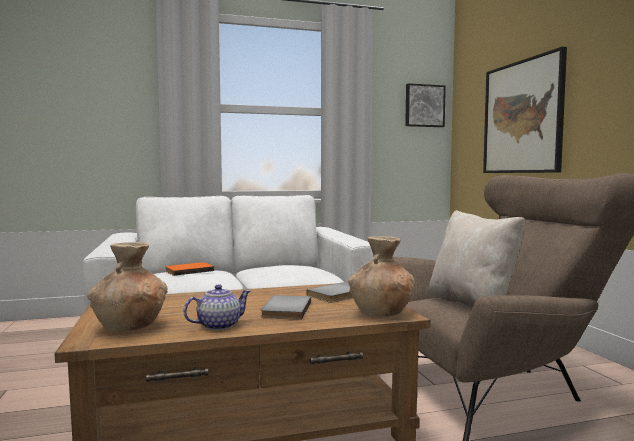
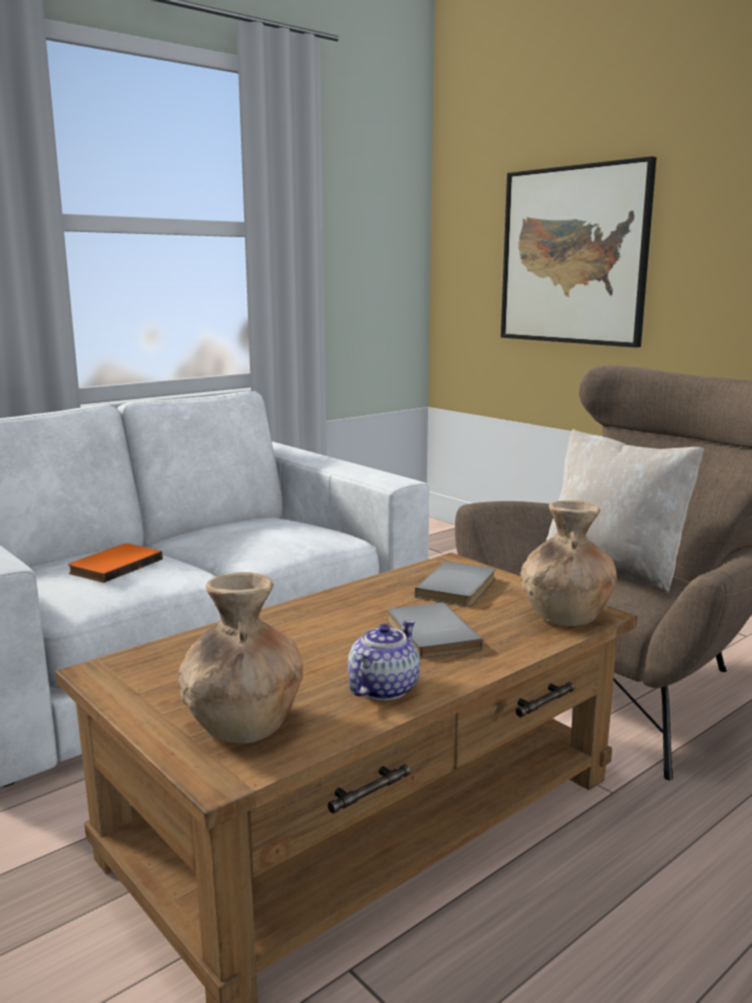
camera: 25 degrees left, 10 degrees up
(424, 106) = (393, 218): picture -> none

